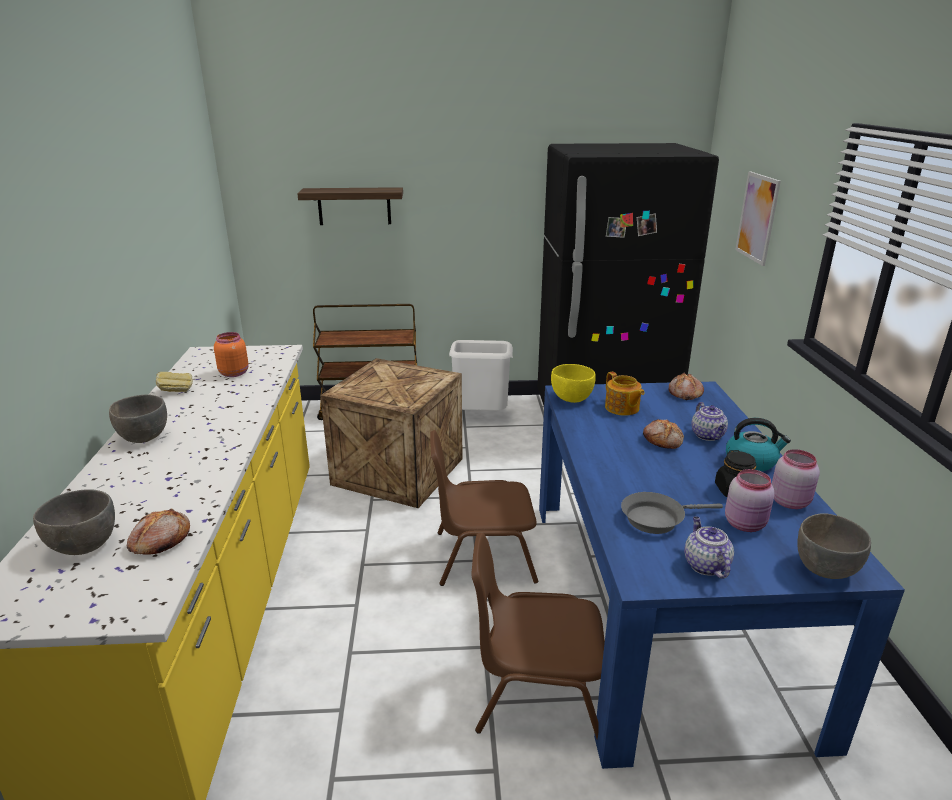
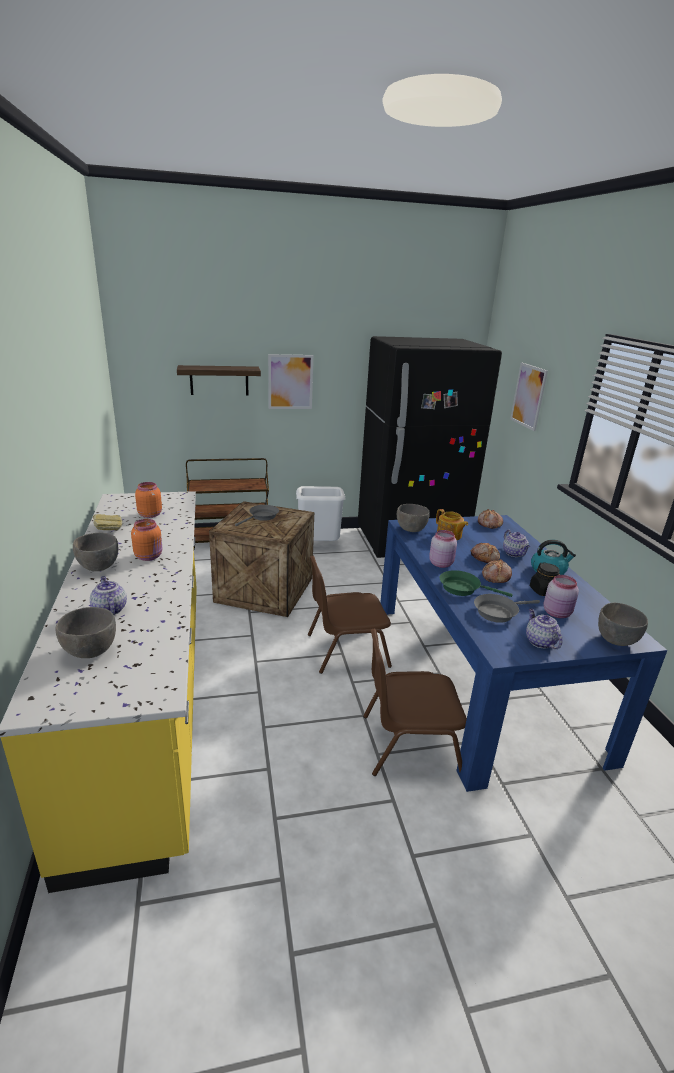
camera: 10 degrees left, 0 degrees up
(131, 492) = (109, 609): none -> teapot
(160, 540) = (150, 644): bread -> bread (495, 577)
(210, 426) = (149, 556): none -> orange jar
(392, 378) = (262, 517): none -> grey frying pan
(444, 206) = (290, 382): none -> picture
(571, 398) = (410, 529): yellow bowl -> grey bowl
(616, 482) = (463, 588): none -> green frying pan
(790, 501) = (581, 596): pink jar -> pink jar (441, 563)

